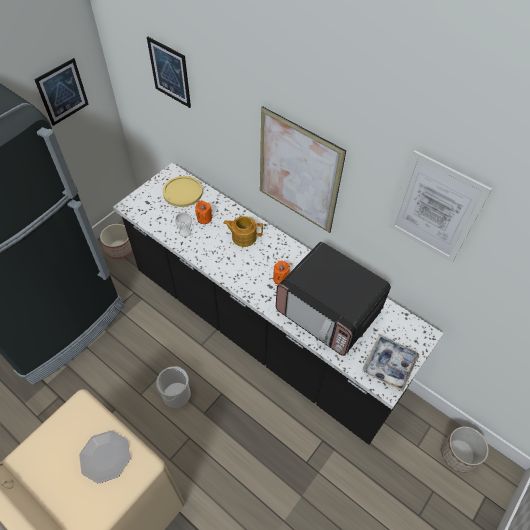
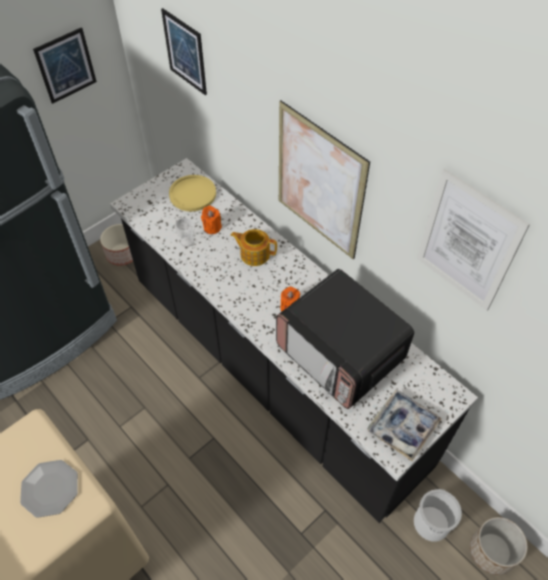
camera: 10 degrees right, 0 degrees up
(176, 395) = (161, 432): bucket -> bucket (431, 523)

